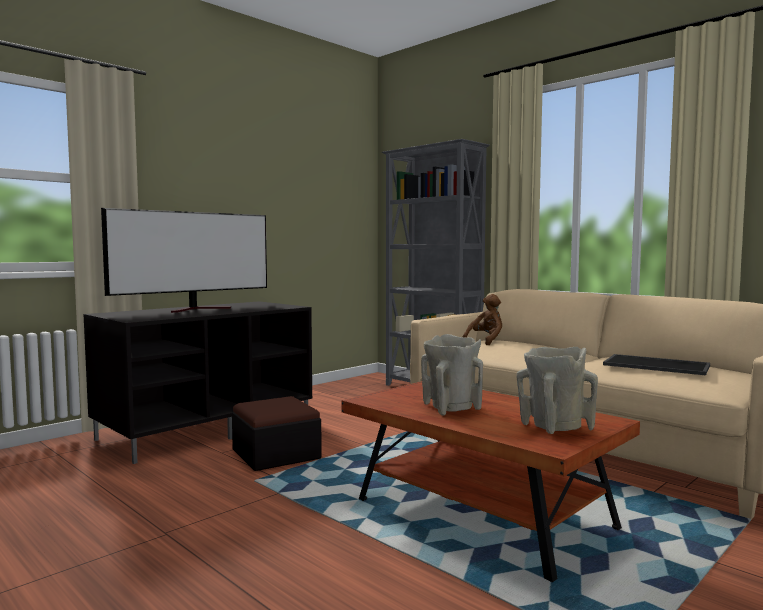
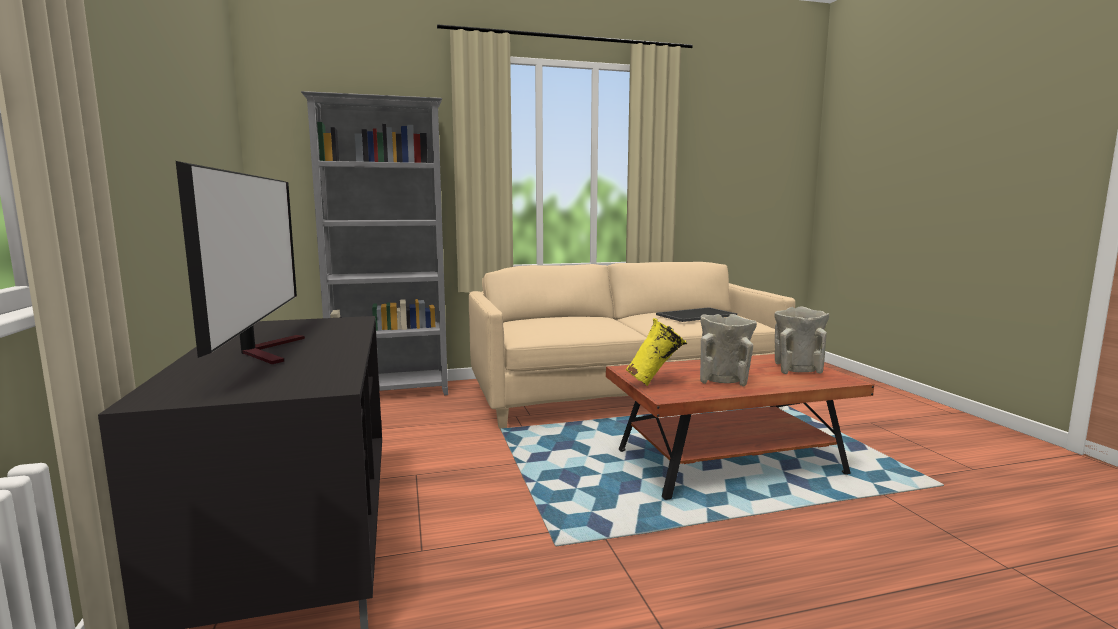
camera: 60 degrees left, 5 degrees up
(276, 454) = (479, 515): ottoman -> none
(400, 394) = (656, 384): none -> yellow vase
(486, 341) = (530, 322): brown plush toy -> none

